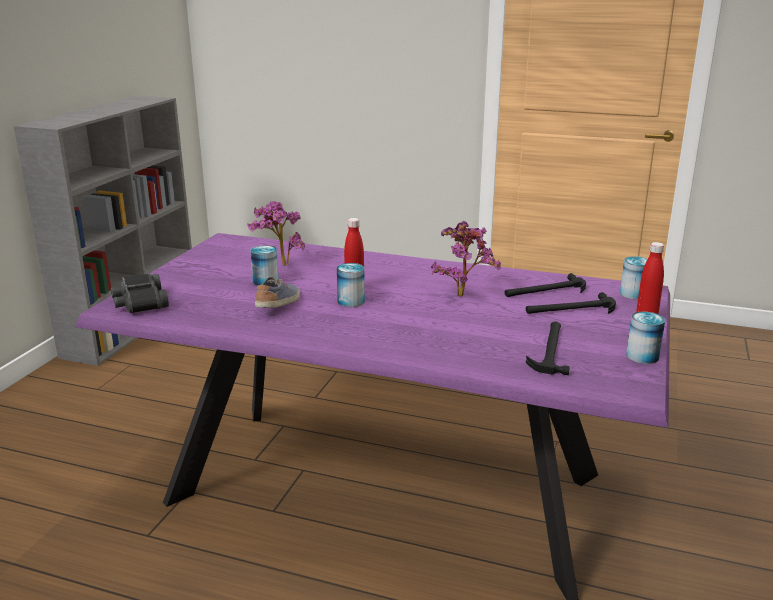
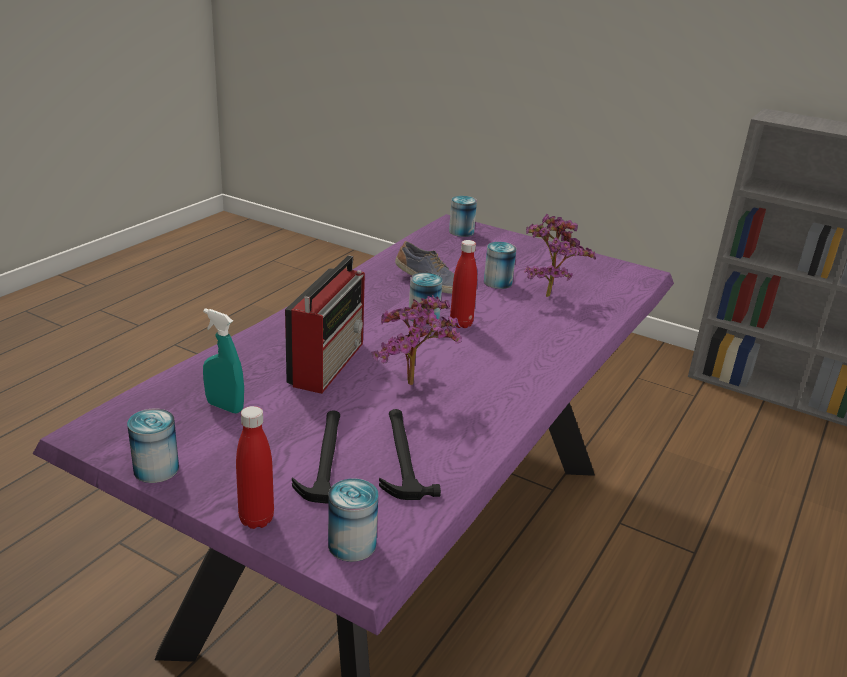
camera: 100 degrees right, 5 degrees up
(140, 302) = (461, 232): black binoculars -> can
(454, 325) = (328, 362): none -> radio
(550, 350) = (225, 407): hammer -> turquoise spray bottle

